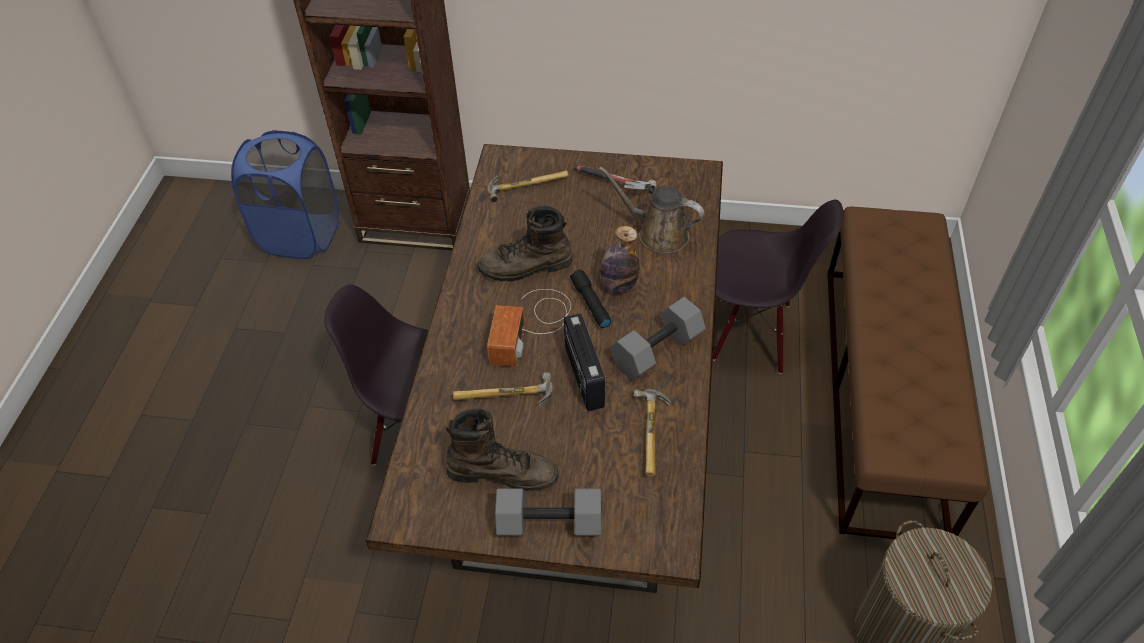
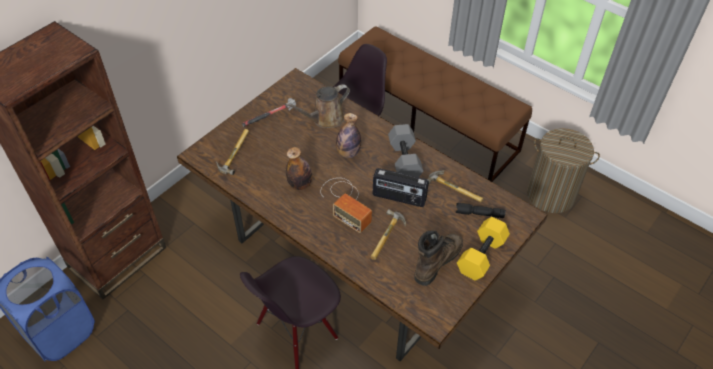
camera: 60 degrees left, 0 degrees up
(526, 267) = (300, 184): brown boot -> bottle
(551, 522) = (481, 255): grey dumbbell -> yellow dumbbell
(590, 303) = (350, 170): black flashlight -> black flashlight (479, 214)

